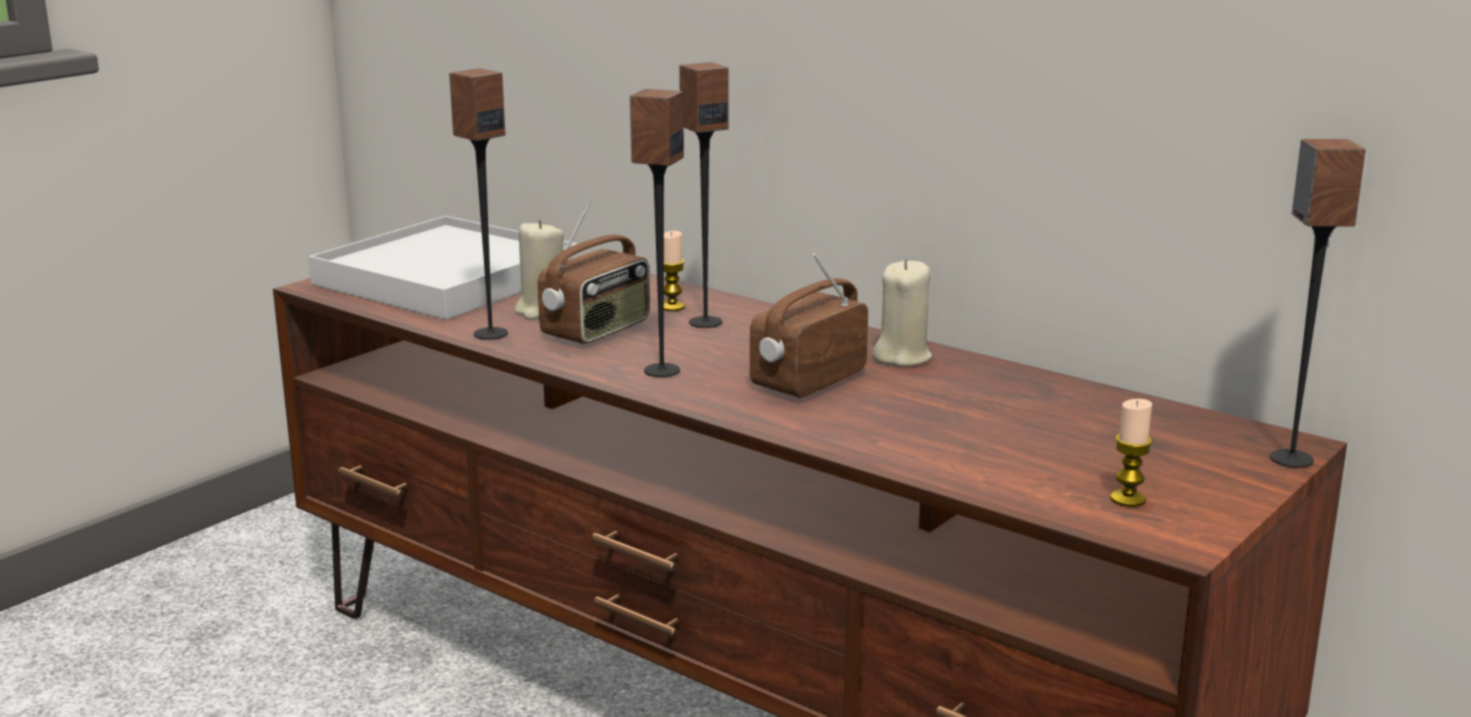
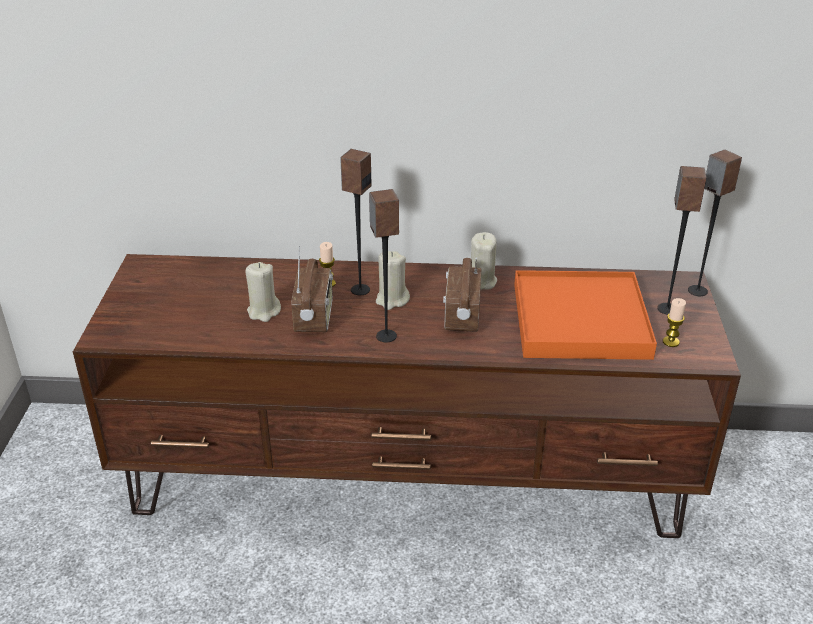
camera: 35 degrees left, 15 degrees up
(447, 278) = (170, 303): white tray -> none
(490, 334) = (261, 342): speaker -> speaker (667, 309)
(733, 341) = (392, 300): none -> beige candle
(998, 434) = (580, 321): none -> orange tray

